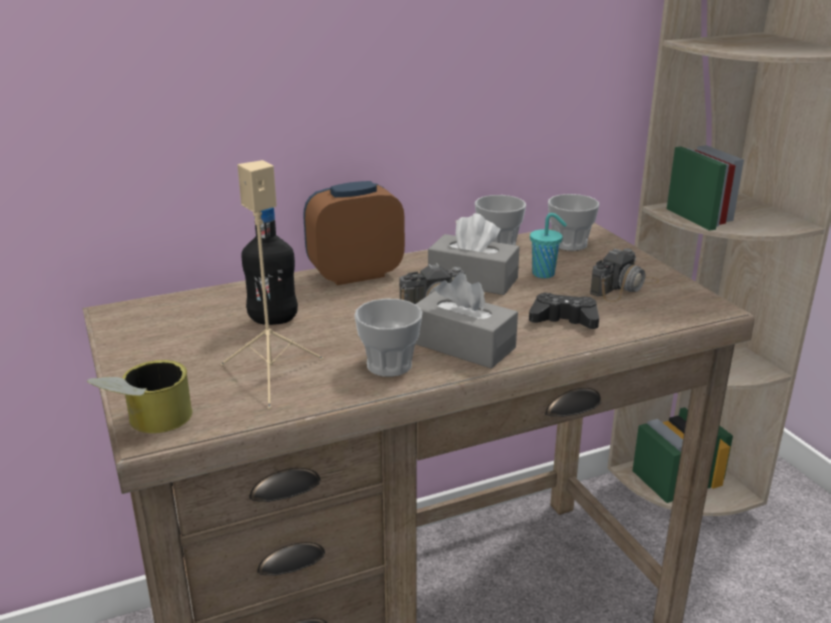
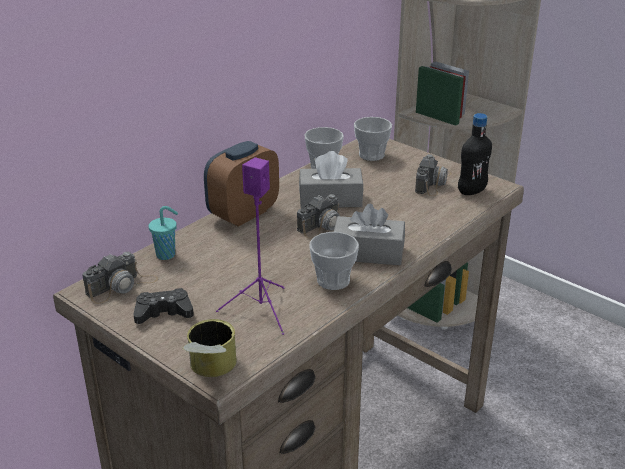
camera: 25 degrees left, 5 degrees up
(153, 316) = (122, 286): none -> camera
(272, 376) = (262, 310): beige speaker -> purple speaker
(273, 320) = (219, 267): black bottle -> black bottle (471, 191)
(545, 274) = (375, 184): turquoise cup -> turquoise cup (167, 255)
(564, 320) = (415, 217): black game controller -> black game controller (163, 312)

